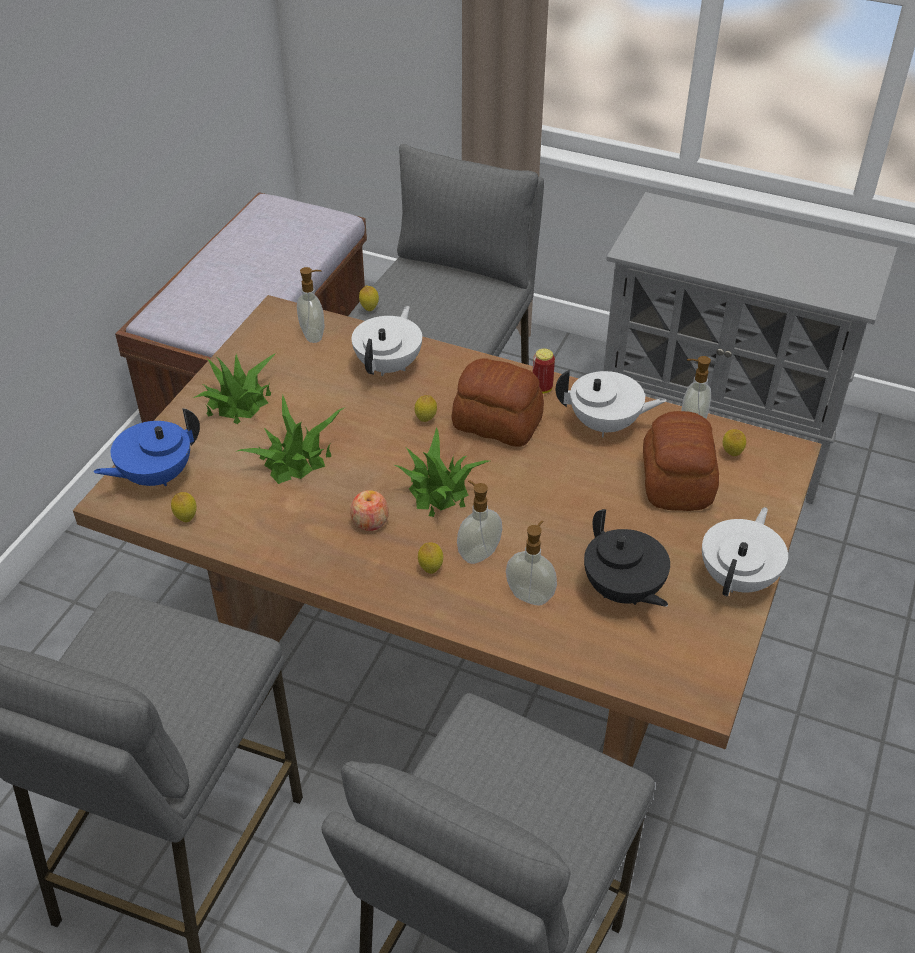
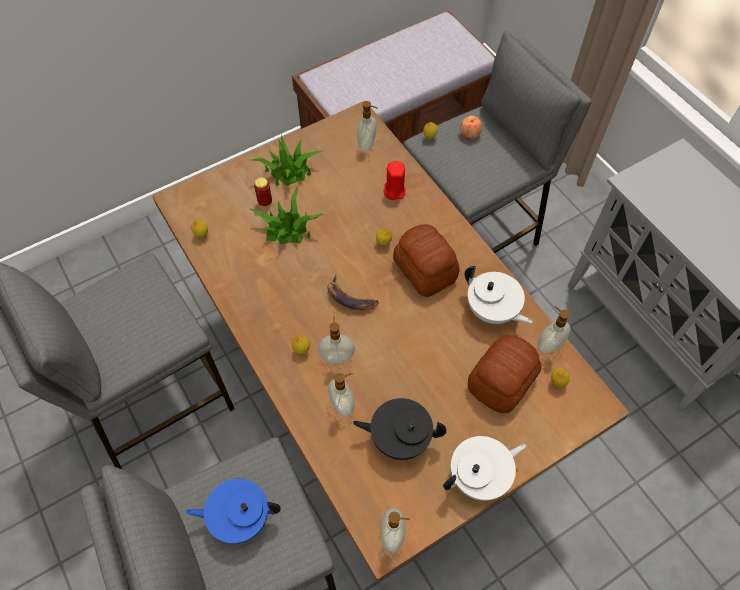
camera: 35 degrees right, 15 degrees up
(155, 476) = (207, 197): blue teapot -> blue teapot (240, 517)
(370, 521) = (295, 296): apple -> apple (469, 134)
(389, 365) = (394, 191): white teapot -> red candle
(438, 490) = (350, 298): potted plant -> banana
(542, 388) = (474, 260): can -> can (265, 202)
(622, 591) = (399, 437): black teapot -> black teapot turned 90 degrees clockwise
(705, 684) = (393, 535): none -> soap dispenser

